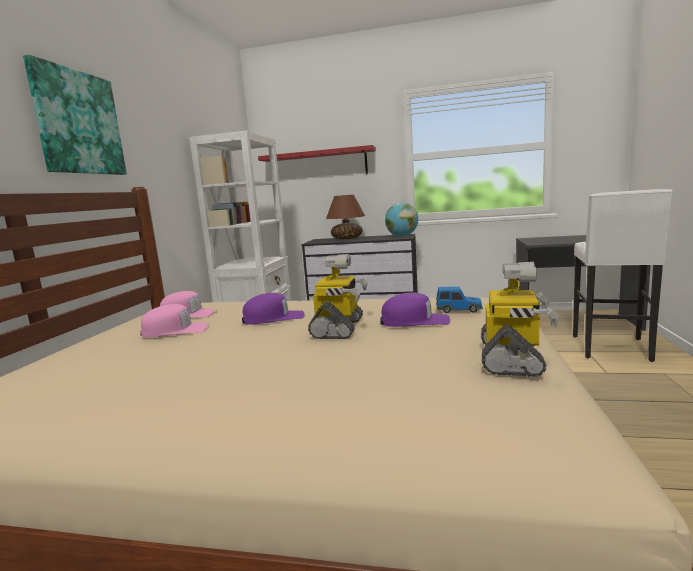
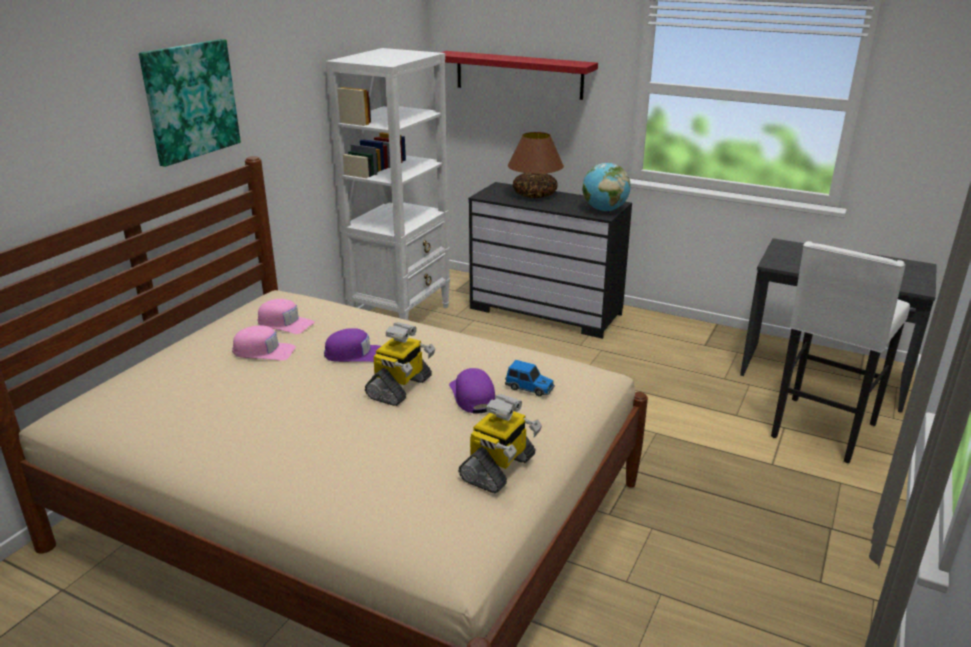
camera: 15 degrees right, 15 degrees up
(414, 321) = (472, 396): purple cap -> purple cap turned 120 degrees counterclockwise

